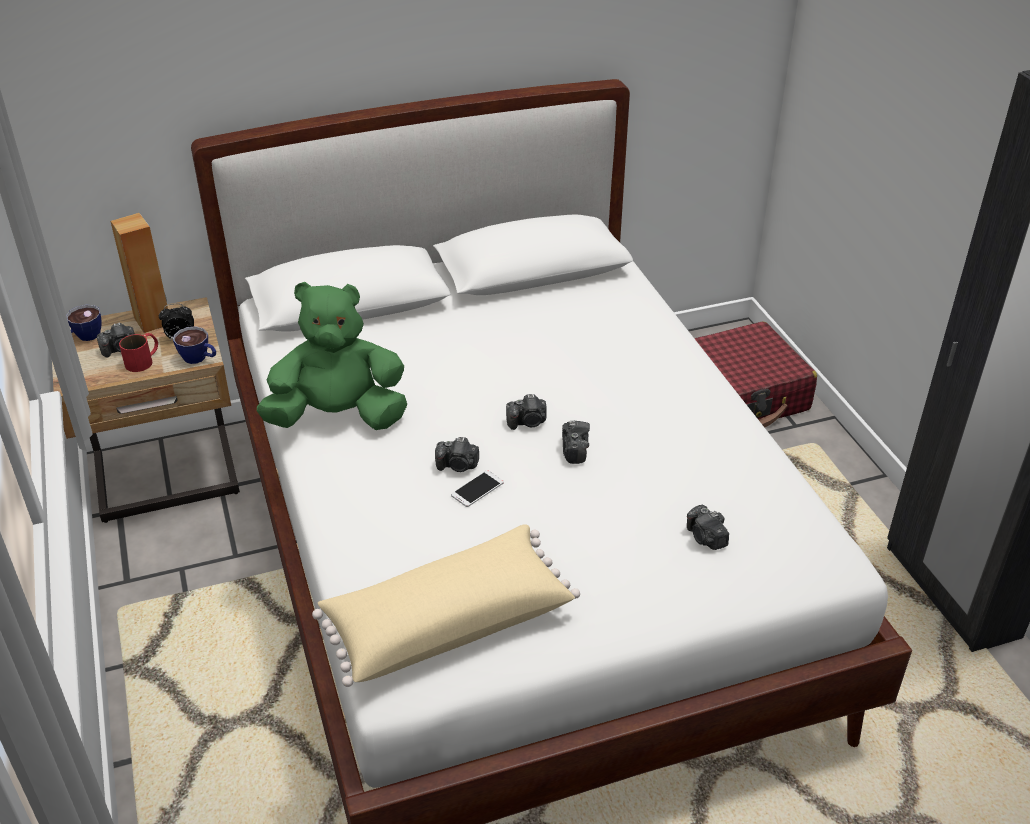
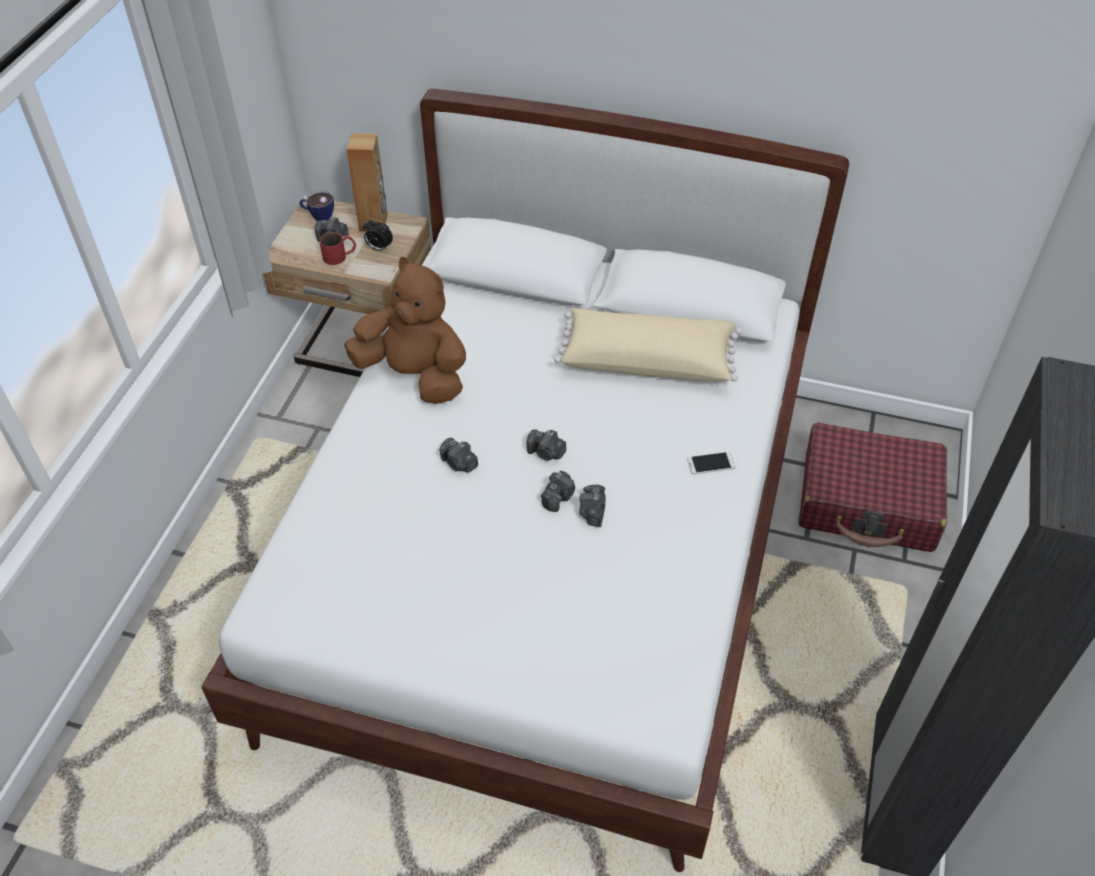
camera: 35 degrees right, 10 degrees up
(199, 358) = (377, 272): cup -> none
(338, 417) = (415, 375): green plush toy -> brown plush toy
(447, 621) = (336, 588): beige pillow -> beige pillow (648, 359)
(477, 489) = (453, 491): phone -> phone (711, 463)
(706, 538) = (585, 633): camera -> camera (593, 513)

